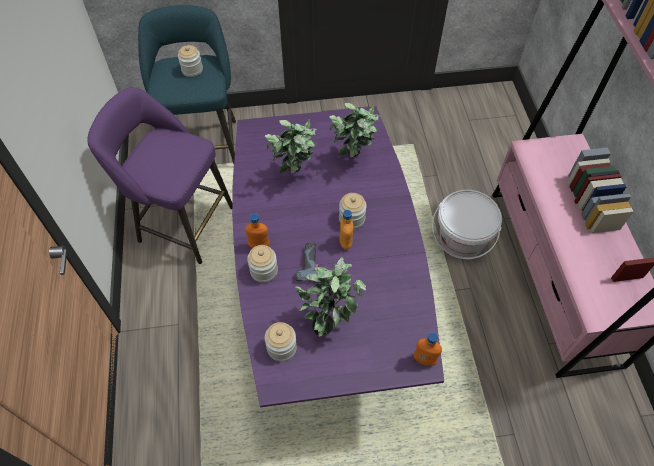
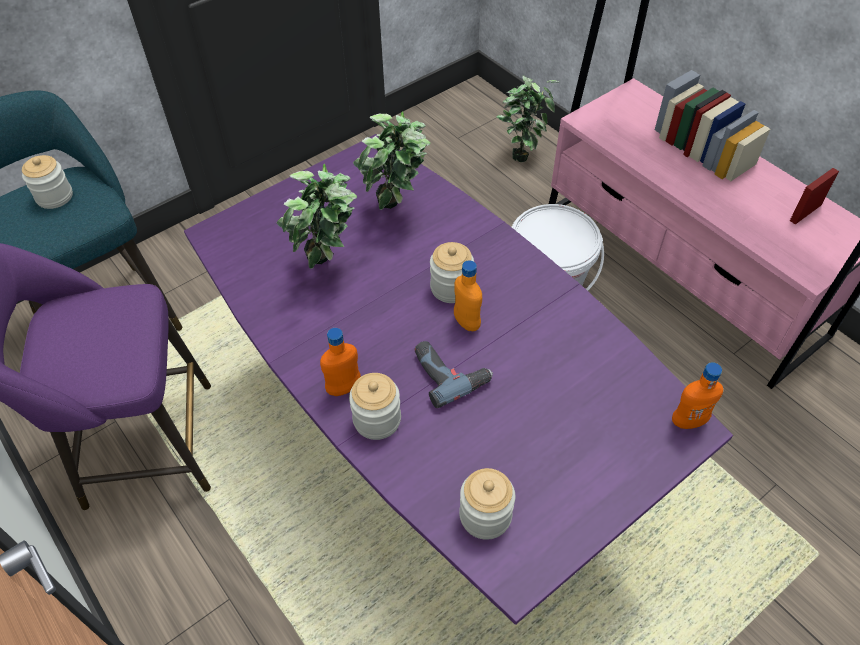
camera: 30 degrees left, 5 degrees down
(329, 321) = (525, 439): potted plant -> potted plant (522, 153)

